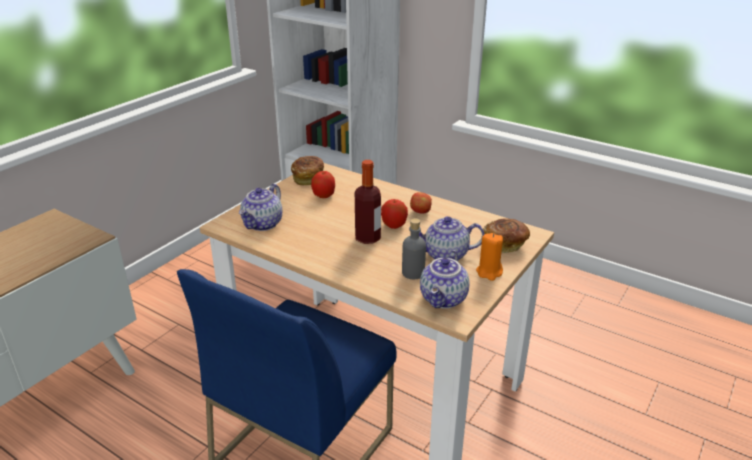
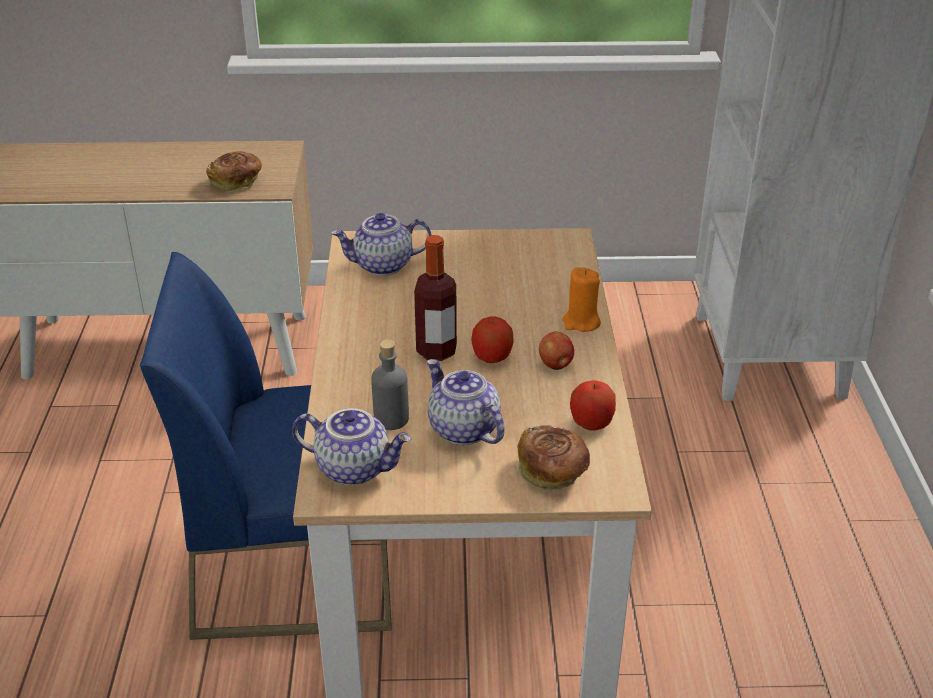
camera: 55 degrees right, 5 degrees up
(308, 178) = (532, 244): bread -> bread (236, 182)
(324, 195) = (502, 274): apple -> apple (591, 423)
(444, 299) = (354, 468): teapot -> teapot turned 150 degrees counterclockwise
(489, 272) = (459, 483): orange candle -> orange candle (581, 322)

